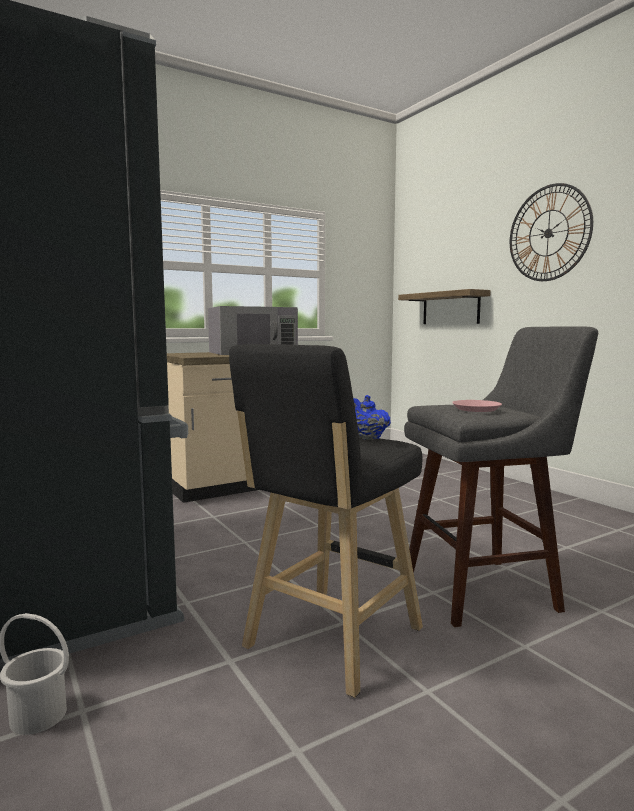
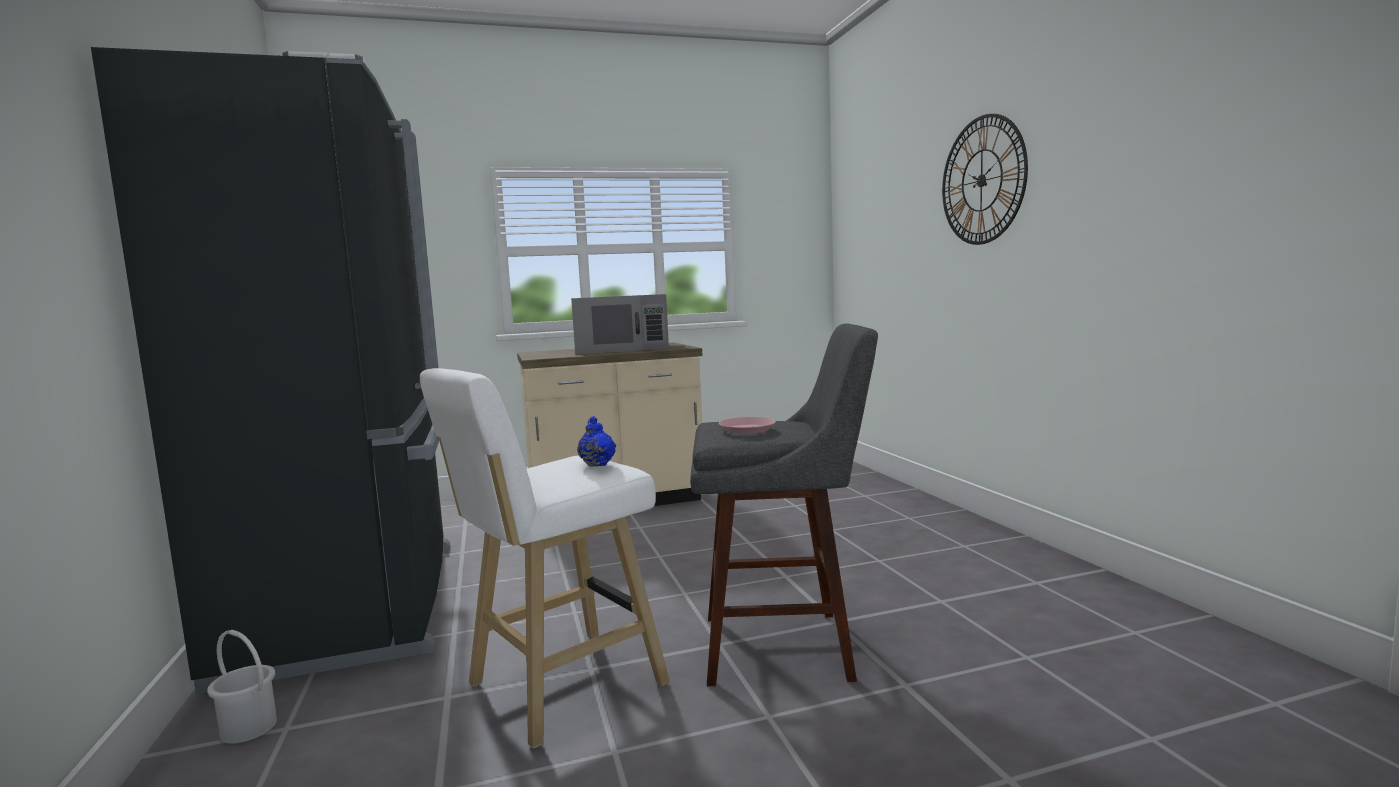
camera: 15 degrees right, 0 degrees up
(329, 641) = (558, 688): black stool -> white stool
(450, 308) = (887, 280): shelf -> none

